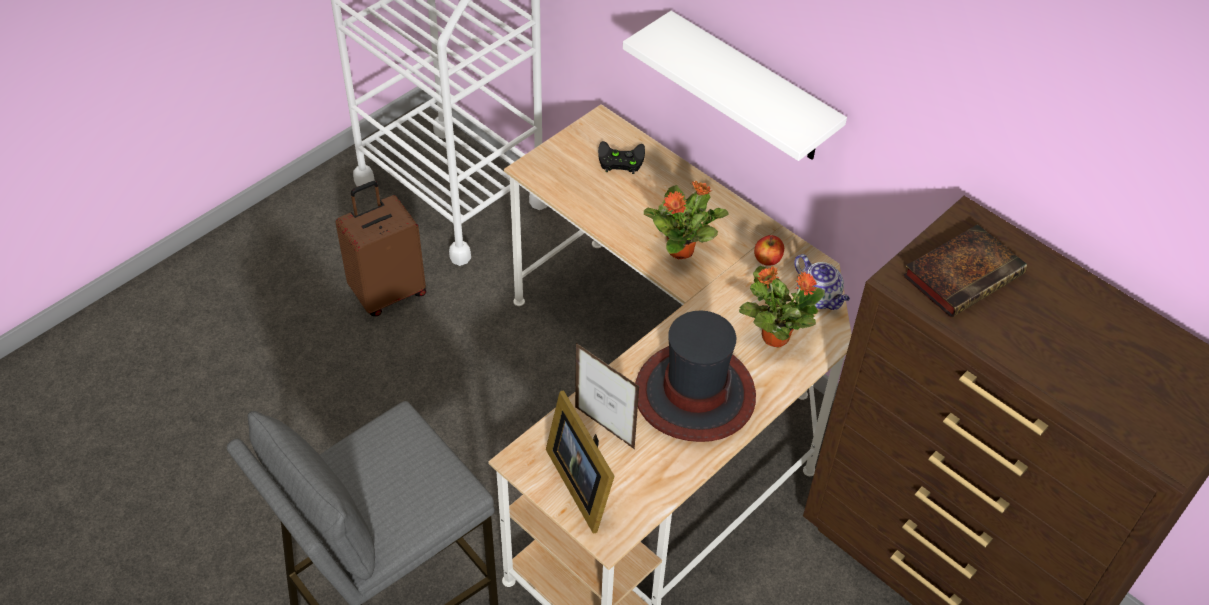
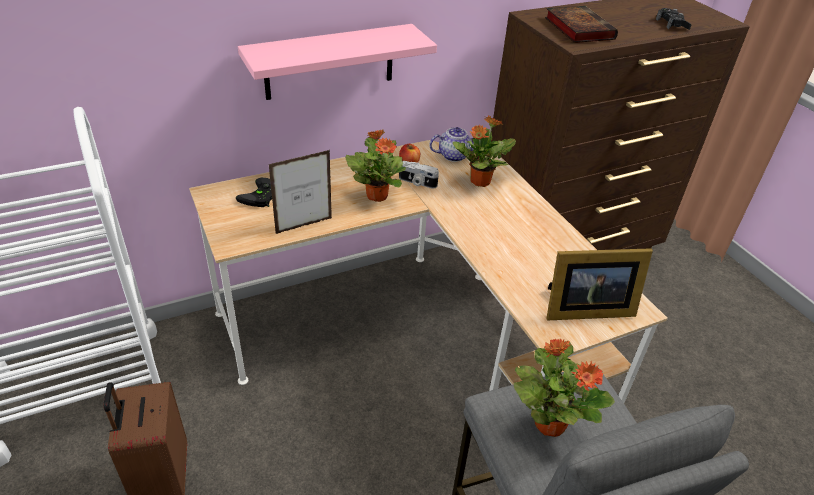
camera: 70 degrees left, 10 degrees down
(391, 463) = (549, 423): none -> potted plant
(604, 428) = (535, 282): picture frame -> picture frame (304, 226)
(694, 394) = (517, 230): hat -> none
(731, 277) = (417, 182): none -> camera
(751, 89) = (329, 62): white shelf -> pink shelf
(1086, 384) = (672, 24): none -> black game controller

